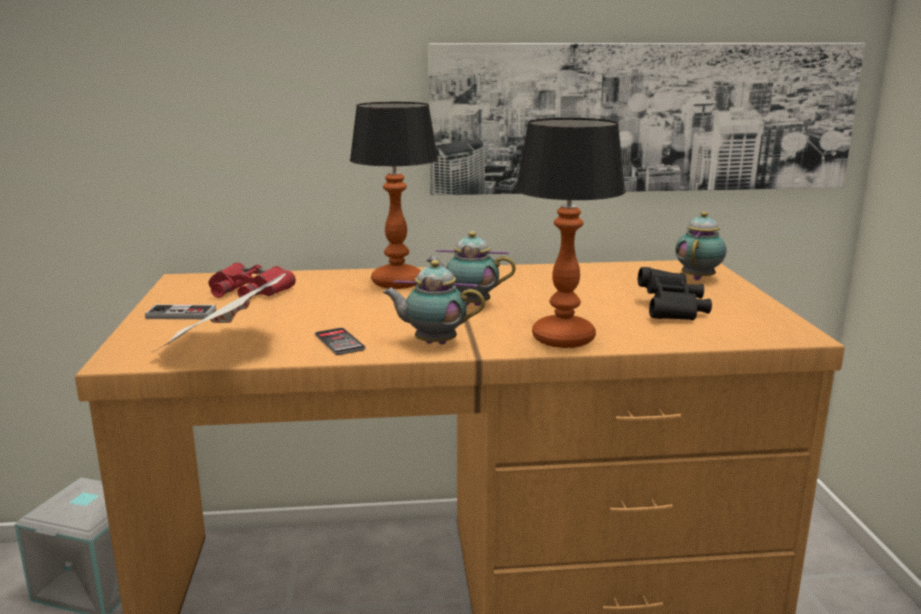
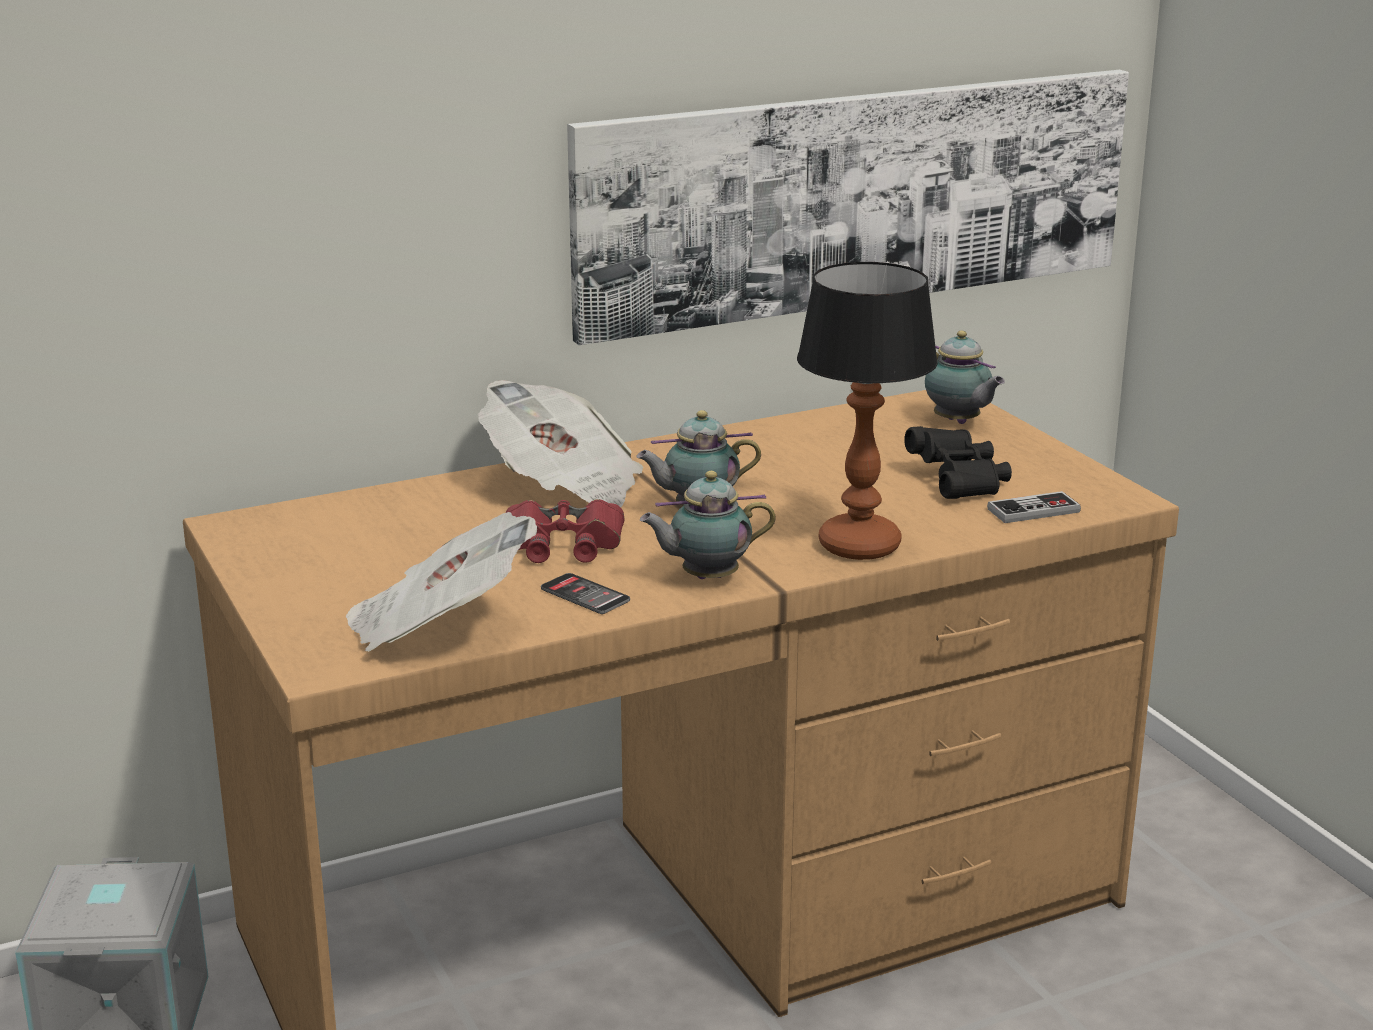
camera: 20 degrees left, 5 degrees up
(181, 314) = (311, 586): game controller -> game controller (1033, 510)
(249, 291) = (361, 531): red binoculars -> red binoculars (563, 544)
(398, 283) = (564, 486): table lamp -> newspaper
(699, 278) = (958, 422): teapot -> teapot turned 135 degrees clockwise

